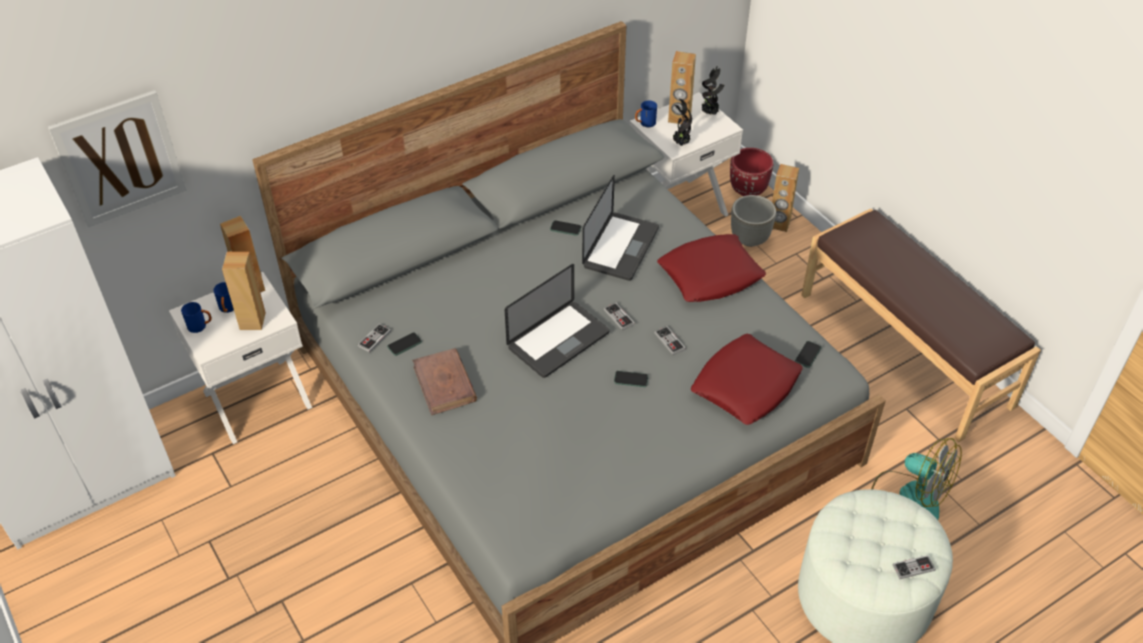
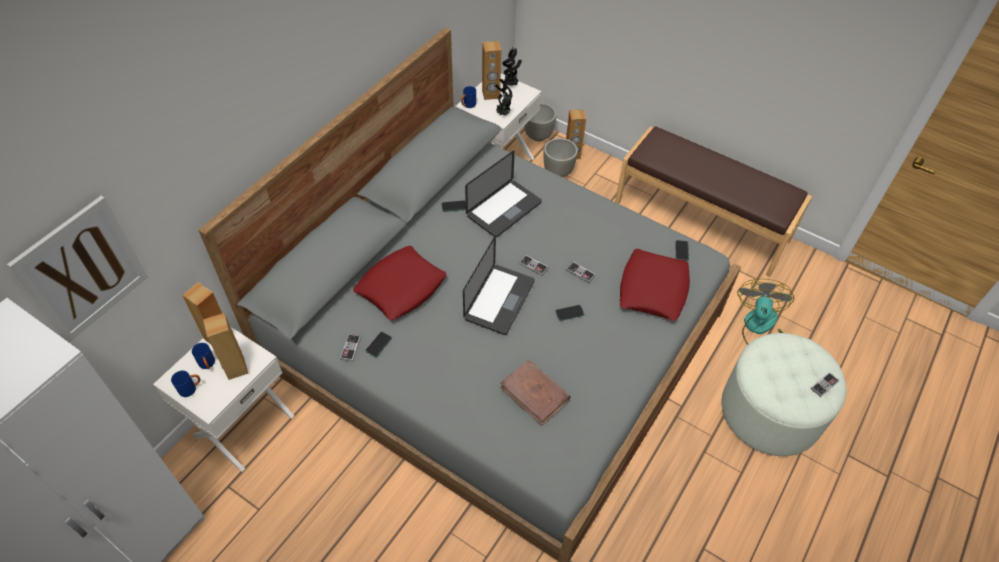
camera: 25 degrees left, 5 degrees up
(444, 384) = (430, 367): brown book -> brown book (535, 394)
(620, 247) = (504, 209): laptop -> laptop turned 45 degrees clockwise
(710, 275) = (580, 210): red pillow -> red pillow (401, 287)
(747, 190) = (538, 136): red planter -> grey planter
(908, 497) = (760, 328): fan -> fan turned 90 degrees counterclockwise

